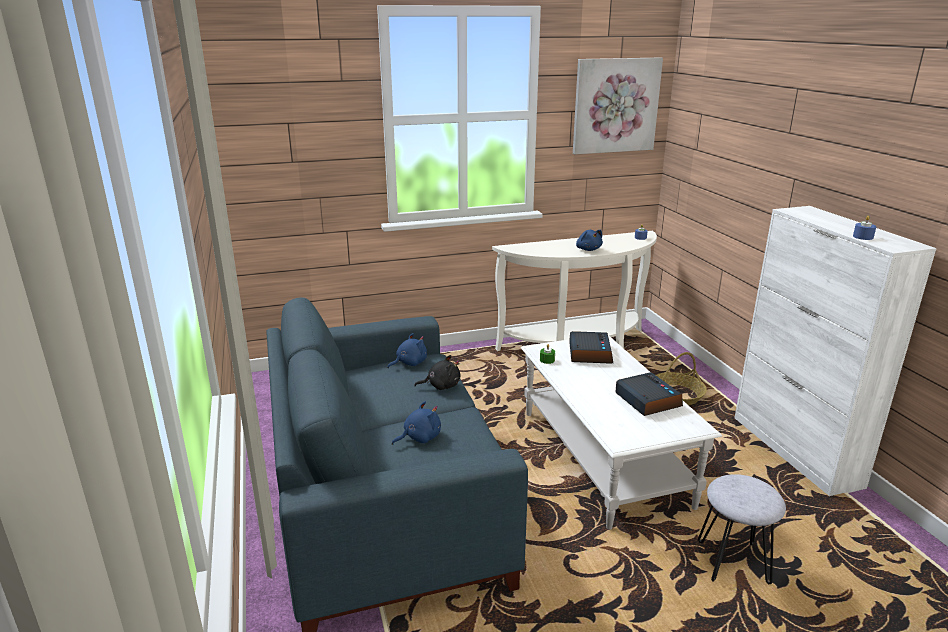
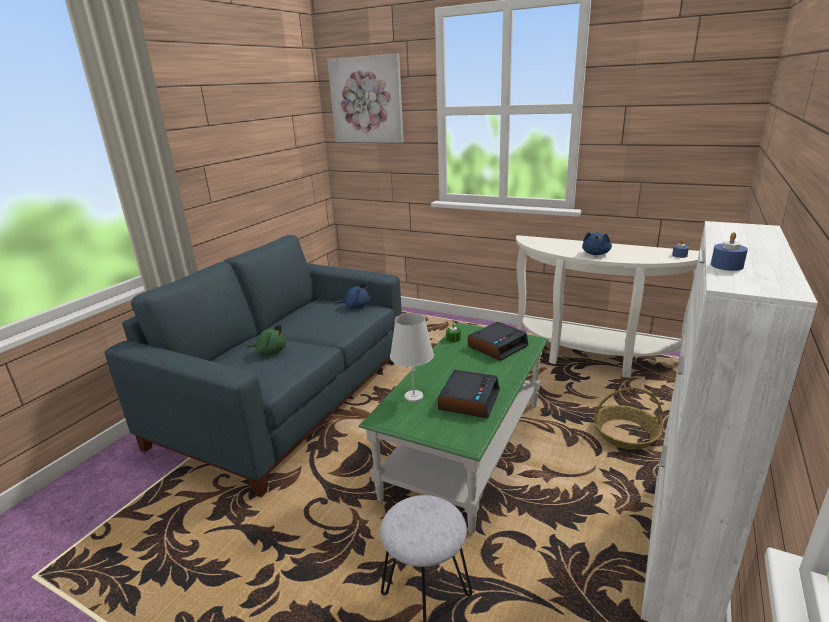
camera: 45 degrees right, 0 degrees up
(419, 437) = (270, 351): blue plush toy -> green plush toy
(441, 386) = (343, 327): black plush toy -> none
(602, 457) = (465, 448): white coffee table -> green coffee table
(609, 415) = (414, 396): none -> white table lamp
(615, 105) = (683, 99): picture -> picture (367, 100)

